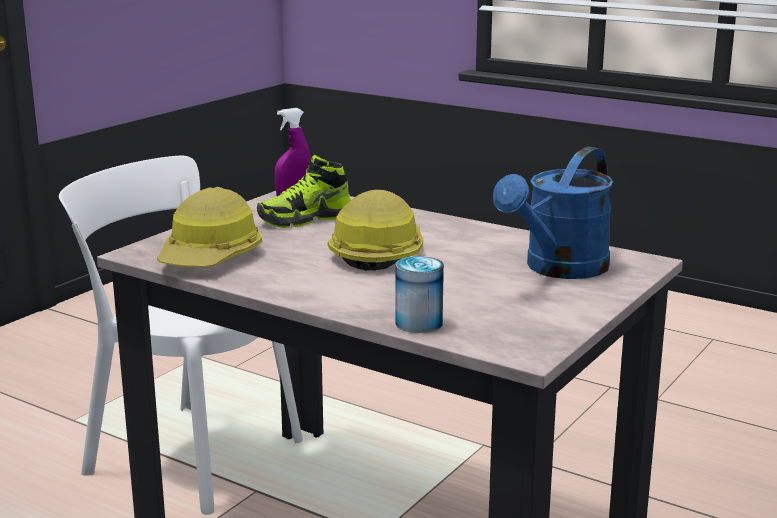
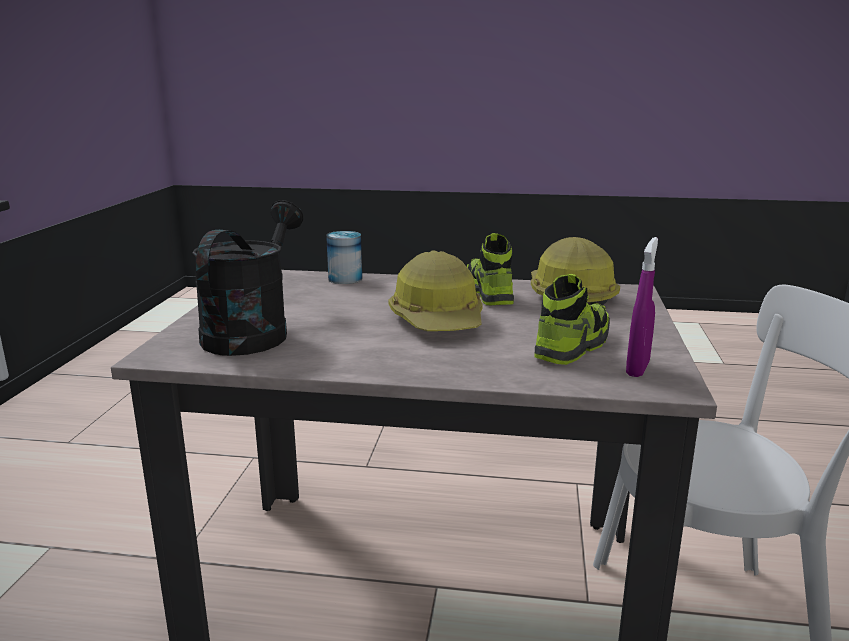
camera: 155 degrees right, 0 degrees up
(282, 273) = (488, 293): none -> shoe
(559, 269) = (252, 331): blue watering can -> black watering can

